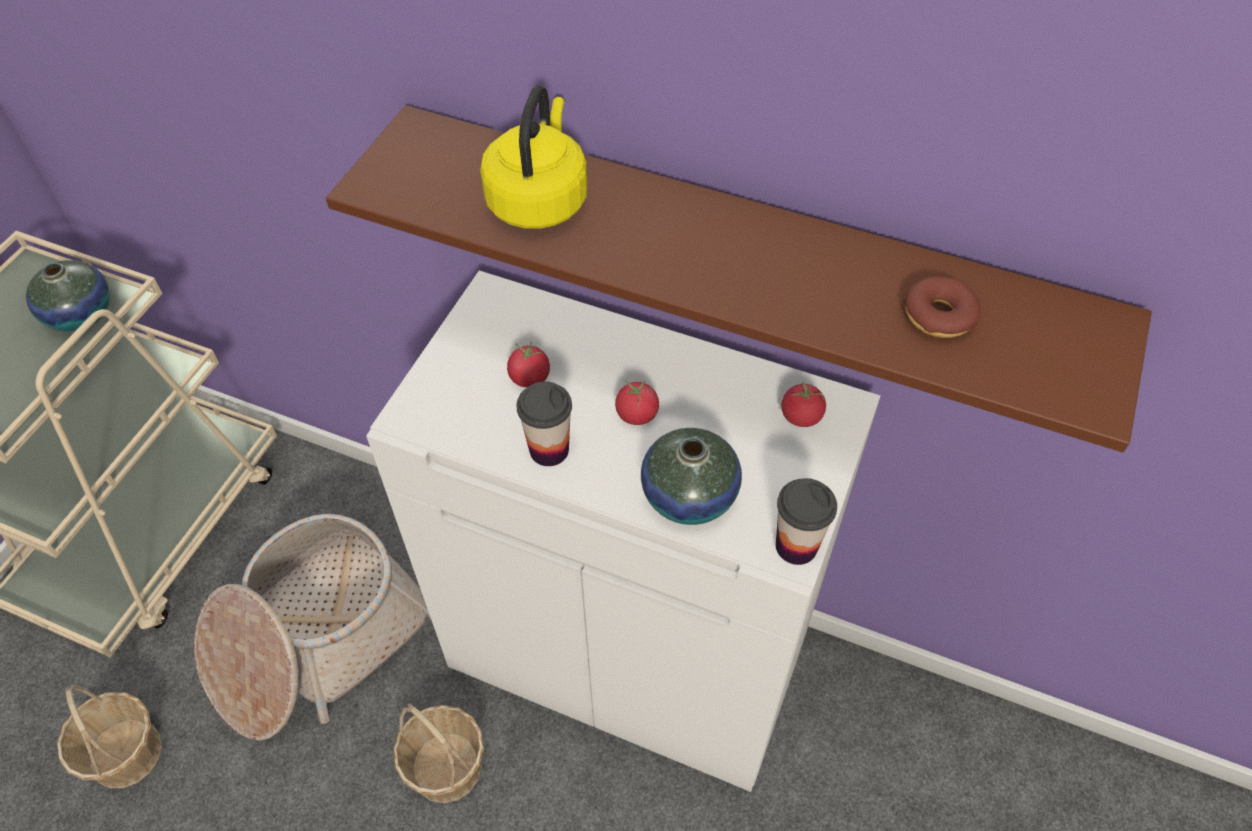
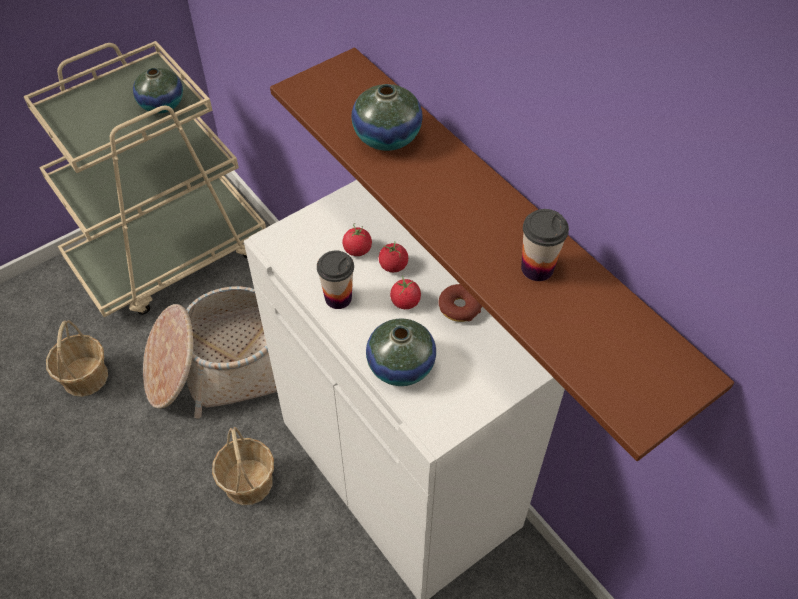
camera: 30 degrees right, 0 degrees up
(539, 200) = (387, 137): yellow kettle -> vase
(796, 546) = (444, 429): cup -> cup (537, 268)
(801, 416) = (508, 352): tomato -> tomato (393, 265)
(938, 316) = (579, 317): donut -> donut (459, 307)

